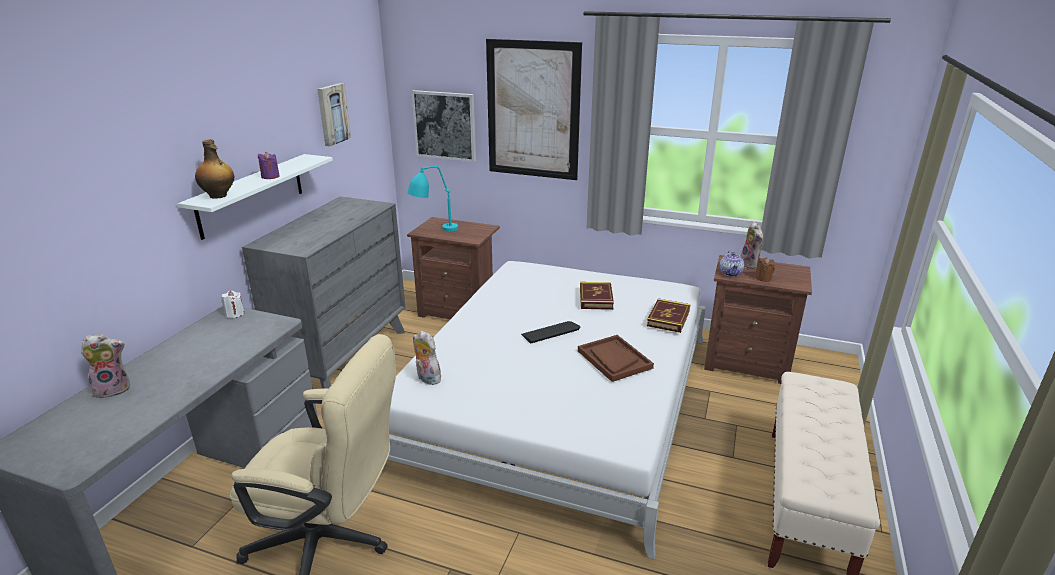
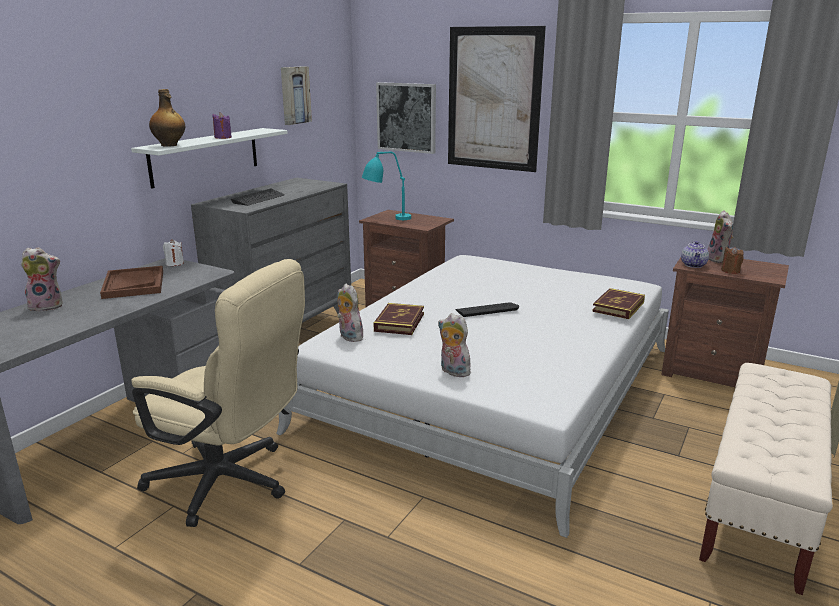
camera: 10 degrees right, 5 degrees down
(311, 233) = (258, 199): none -> keyboard
(536, 412) = (453, 372): none -> plush toy
(596, 298) = (543, 287): book -> book (399, 322)
(614, 359) = (549, 336): brown tray -> brown tray (133, 284)

